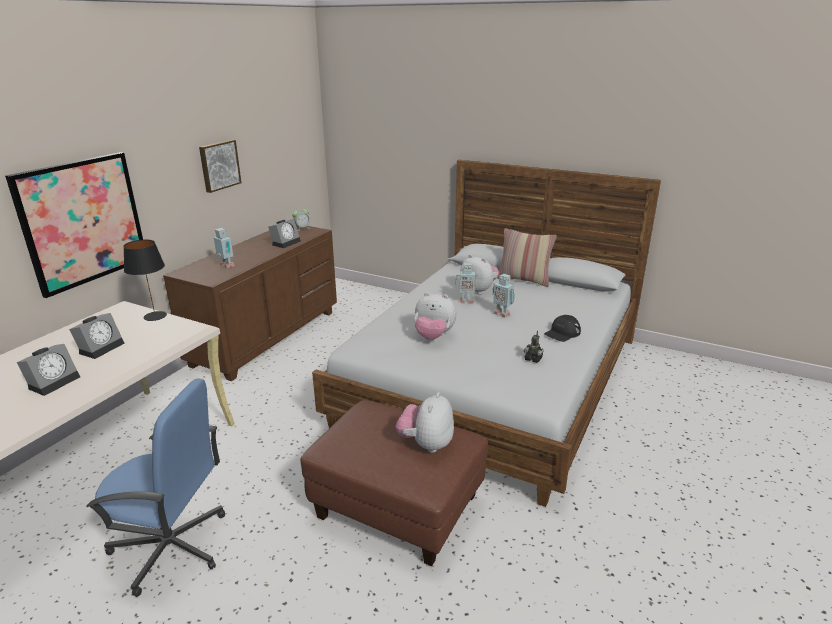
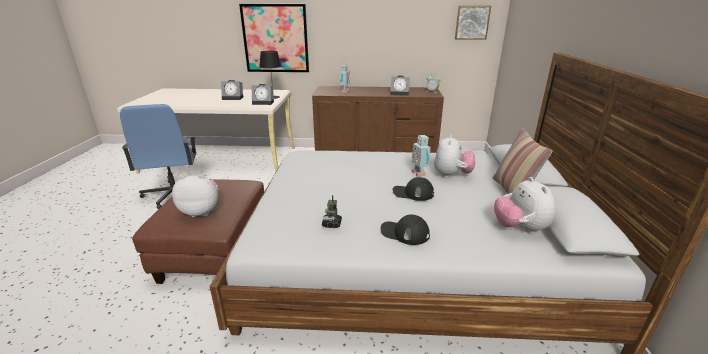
camera: 65 degrees right, 0 degrees up
(54, 381) = (198, 100): alarm clock -> alarm clock (264, 102)
(219, 165) = (379, 28): picture -> picture (472, 22)
(433, 336) = (336, 173): plush toy -> plush toy (519, 228)
(502, 313) = (413, 193): toy robot -> black cap

